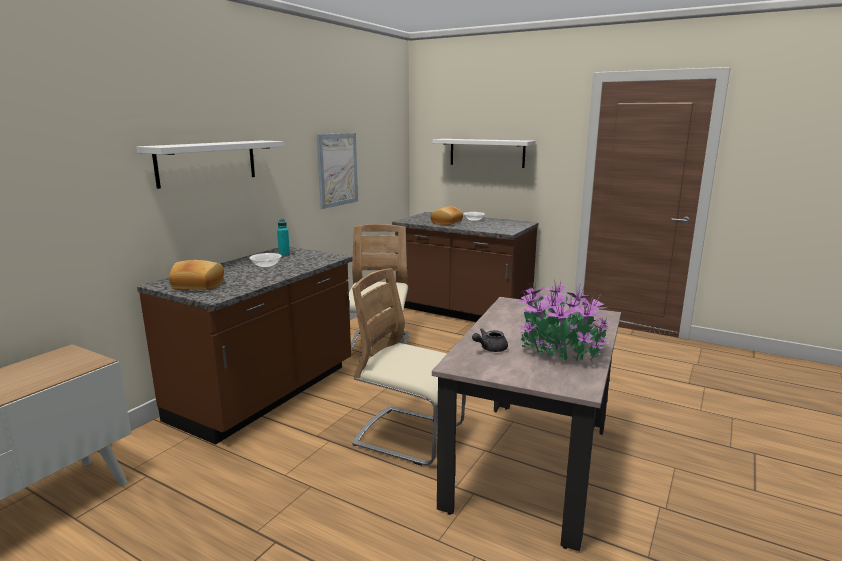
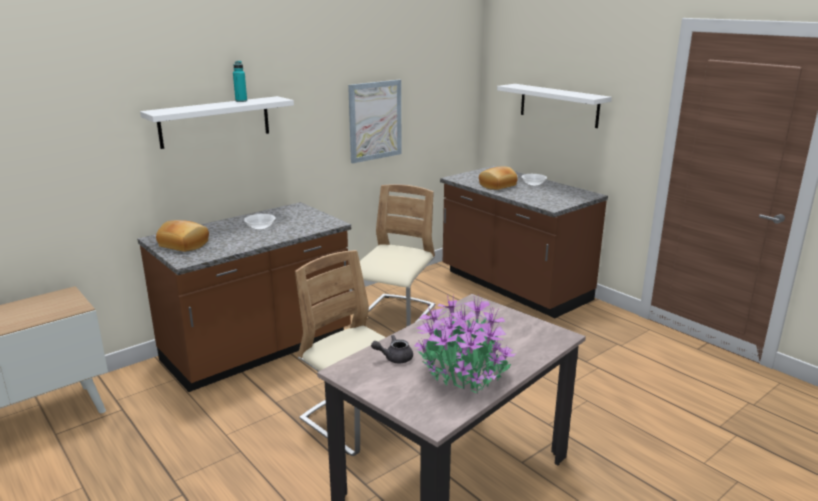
camera: 20 degrees right, 5 degrees up
(284, 255) = (289, 214): turquoise bottle -> turquoise bottle (241, 101)

